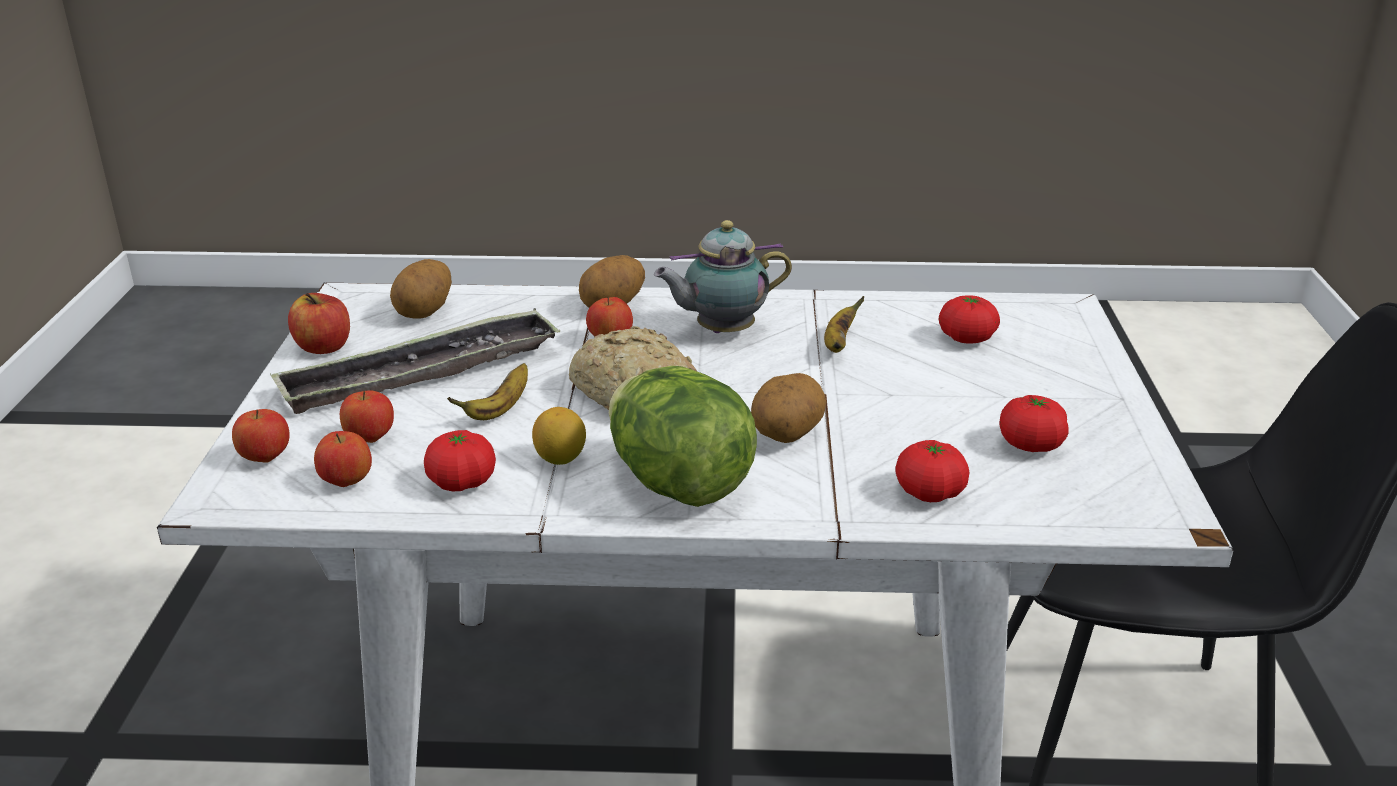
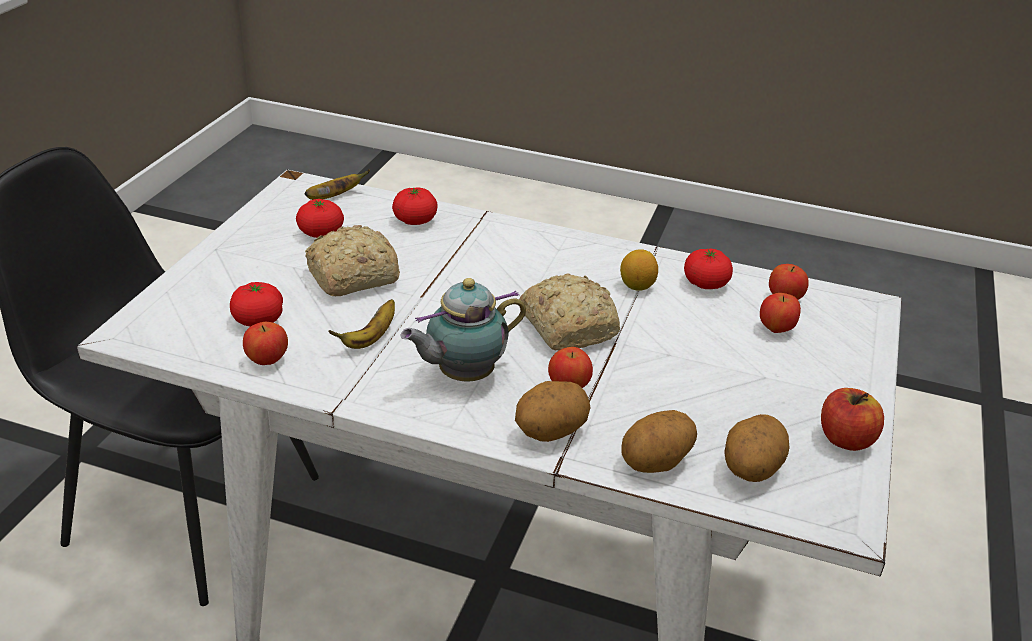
camera: 165 degrees left, 5 degrees up
(265, 458) = (850, 329): apple -> apple (267, 361)
(421, 373) = (744, 385): tray -> none
(499, 410) = (677, 334): banana -> banana (334, 197)
(678, 484) = (564, 255): lettuce -> none
(721, 331) = (462, 375): teapot -> teapot turned 150 degrees clockwise
(786, 435) = (474, 271): potato -> potato (656, 463)
(927, 397) = (350, 277): none -> bread

